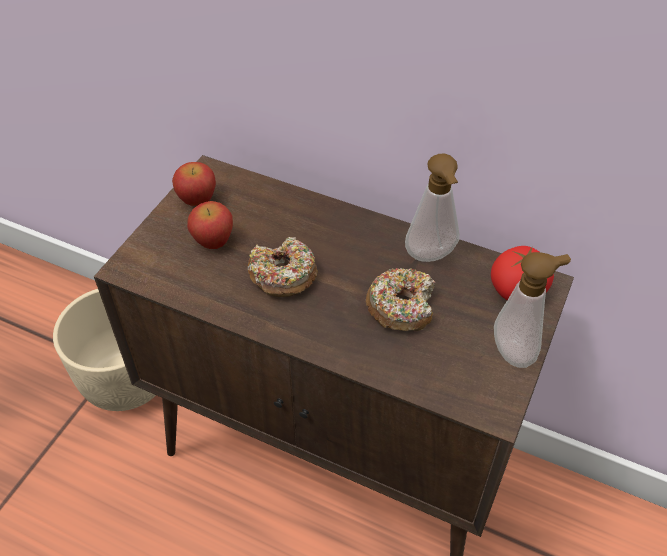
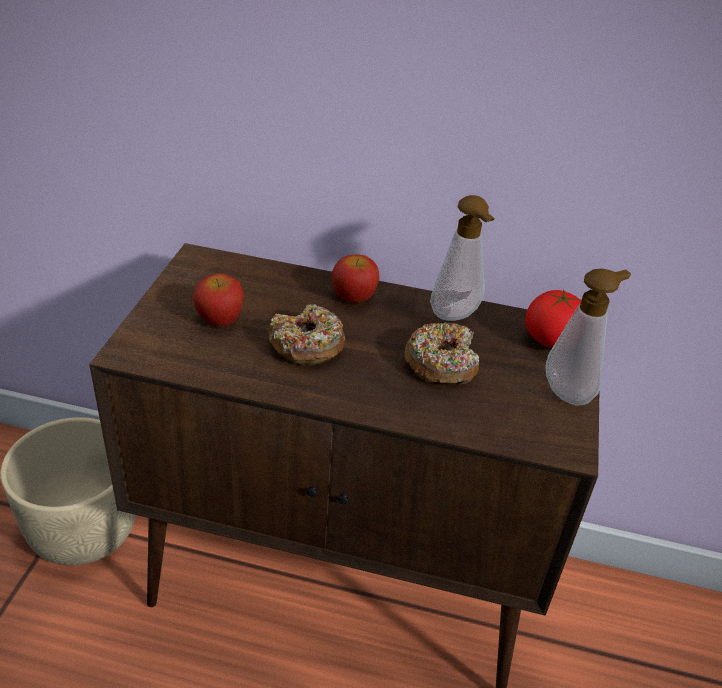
camera: 15 degrees left, 10 degrees down
(197, 199) = (191, 283): apple -> apple (354, 297)

